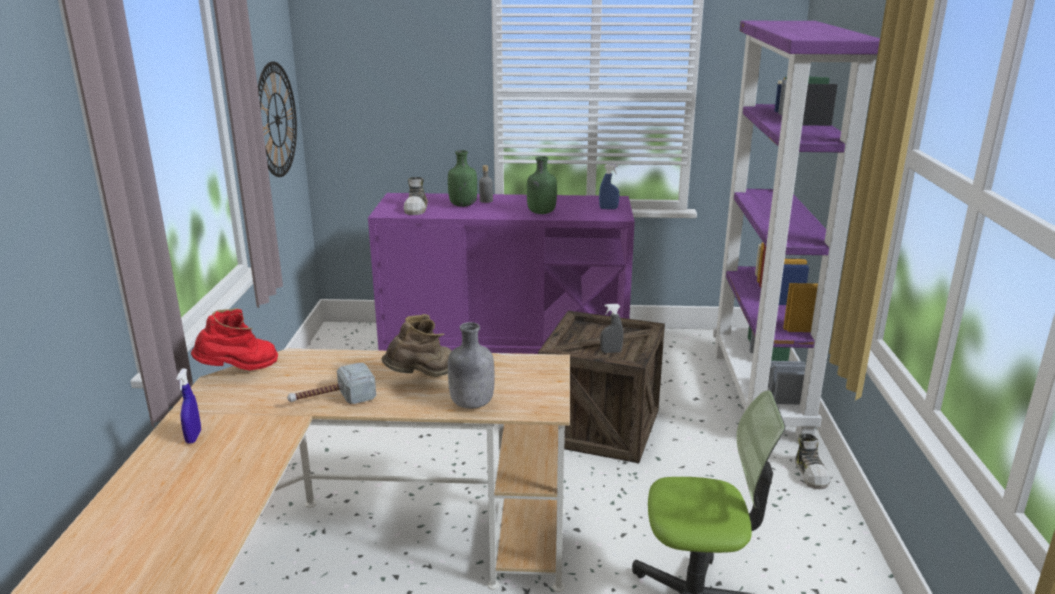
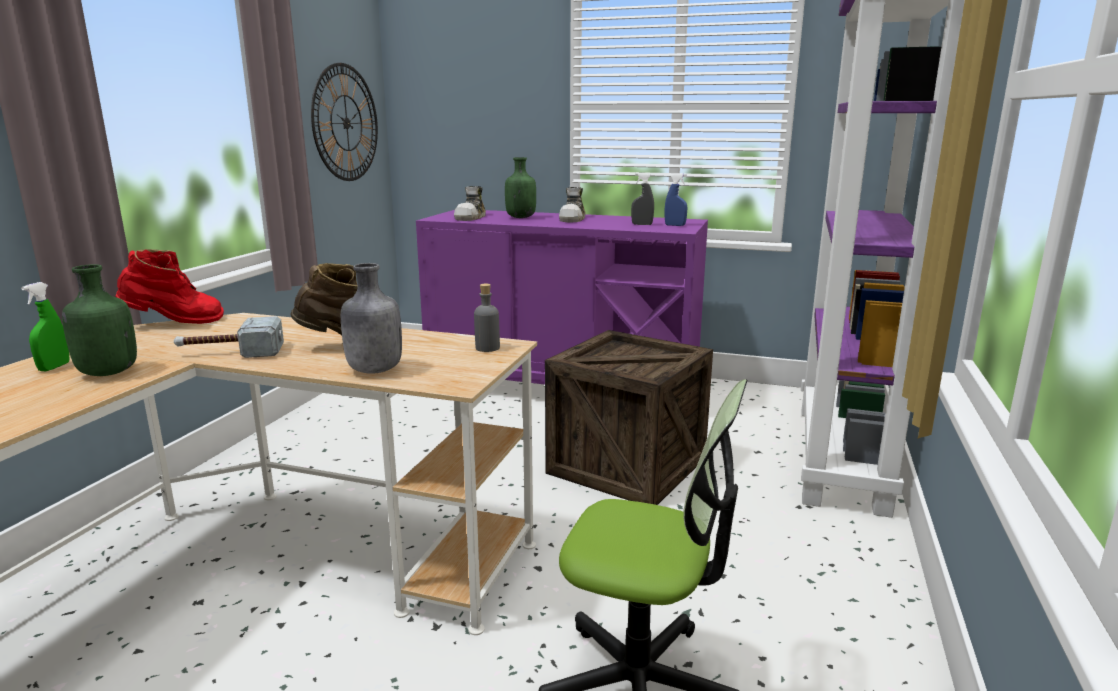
camera: 15 degrees right, 5 degrees down
(193, 437) = (54, 367): blue spray bottle -> green spray bottle
(486, 200) = (548, 216): grey bottle -> grey bottle (487, 348)
(541, 213) = (596, 225): green bottle -> green bottle (107, 373)
(611, 352) = (632, 369): grey spray bottle -> grey spray bottle (642, 224)
(811, 473) = (877, 551): shoe -> shoe (573, 219)

